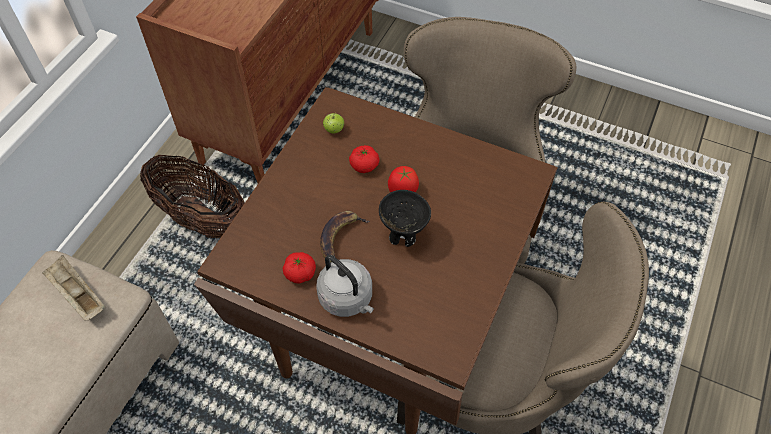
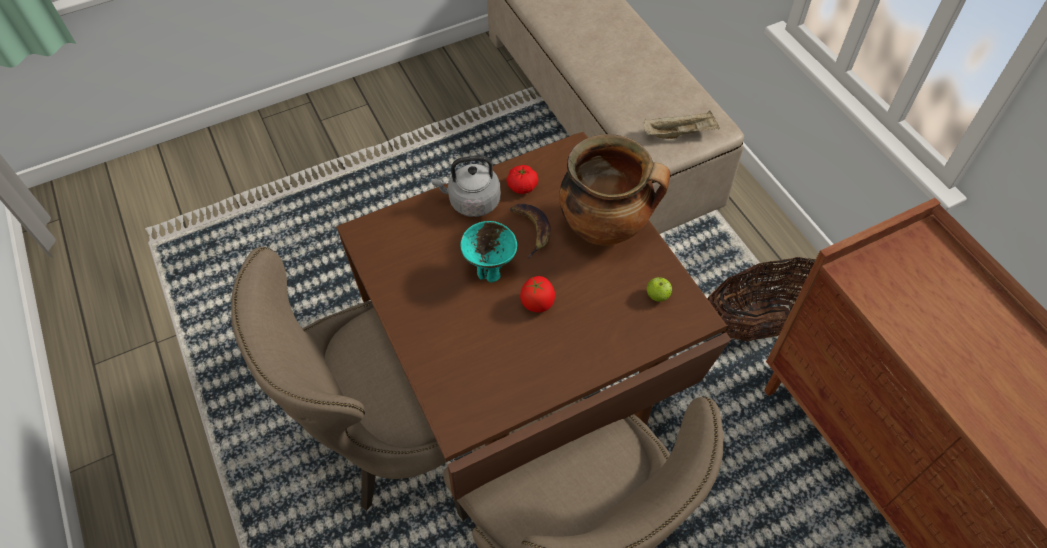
camera: 130 degrees right, 0 degrees up
(296, 191) = (606, 227): none -> cooking pot
(364, 165) = (592, 292): tomato -> none
(403, 237) = (490, 271): black bowl -> turquoise bowl

